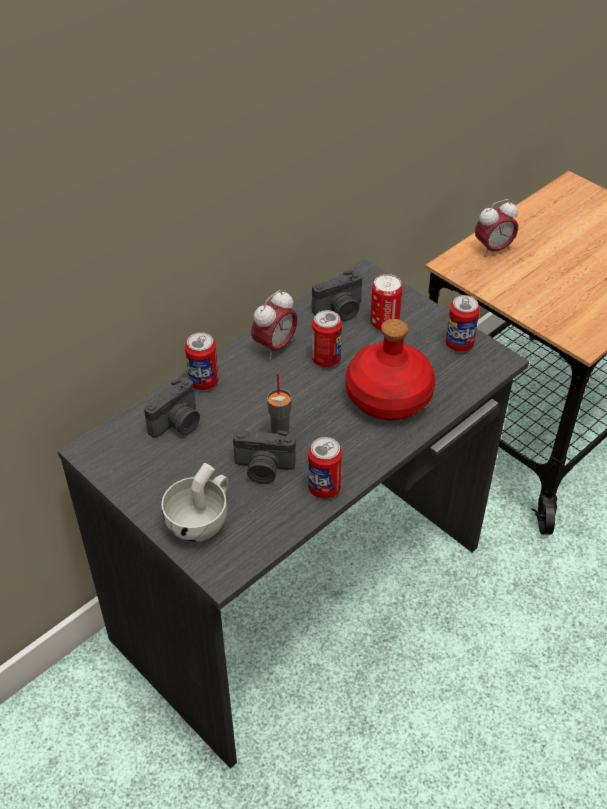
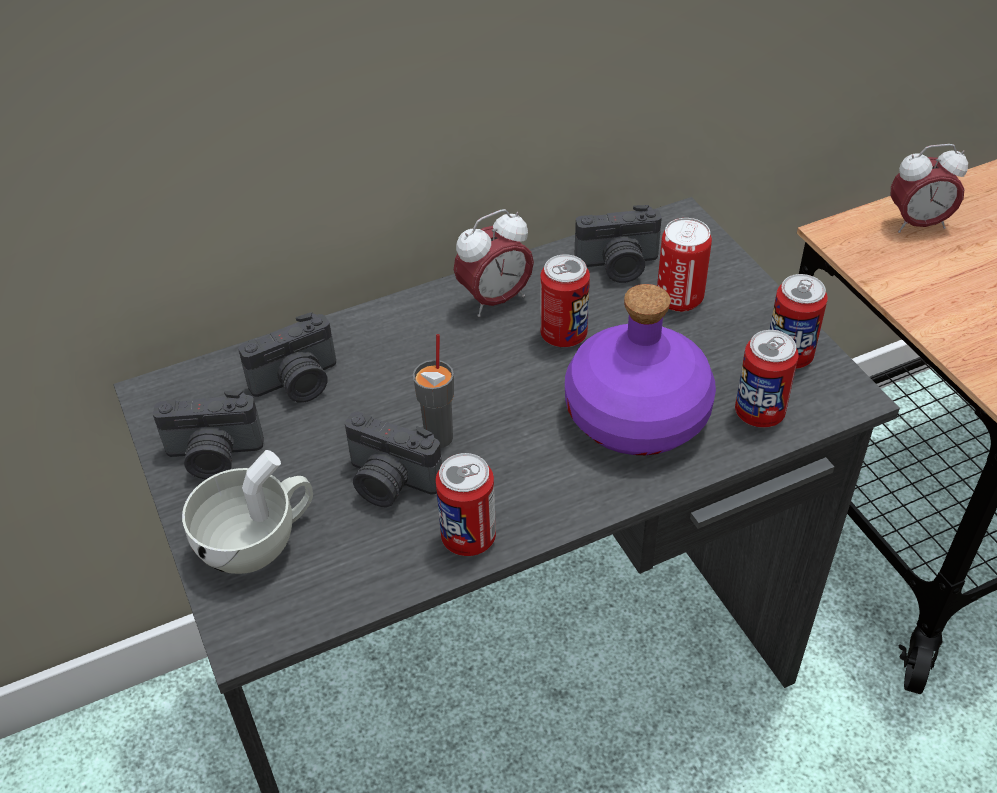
camera: 20 degrees right, 0 degrees up
(148, 479) = (214, 457): none -> camera
(204, 382) = (365, 330): can -> can (759, 413)
(387, 397) = (635, 415): red bottle -> purple bottle

